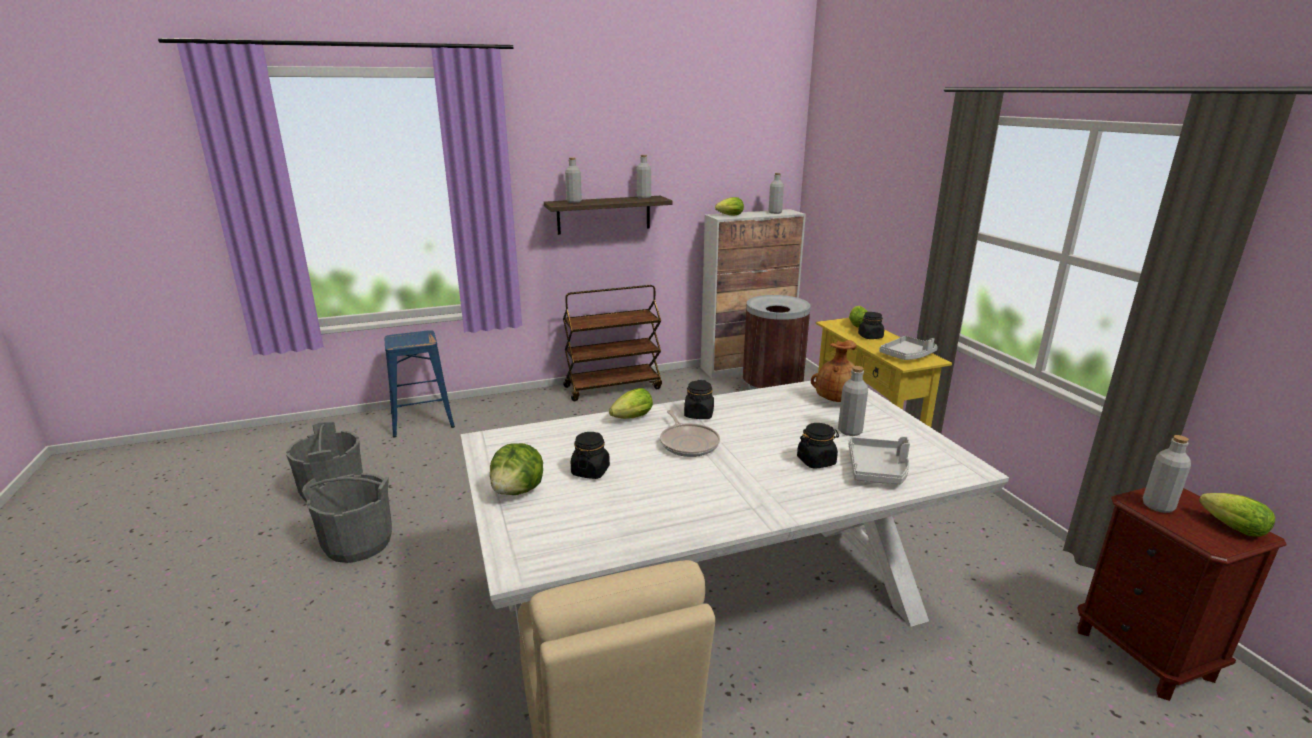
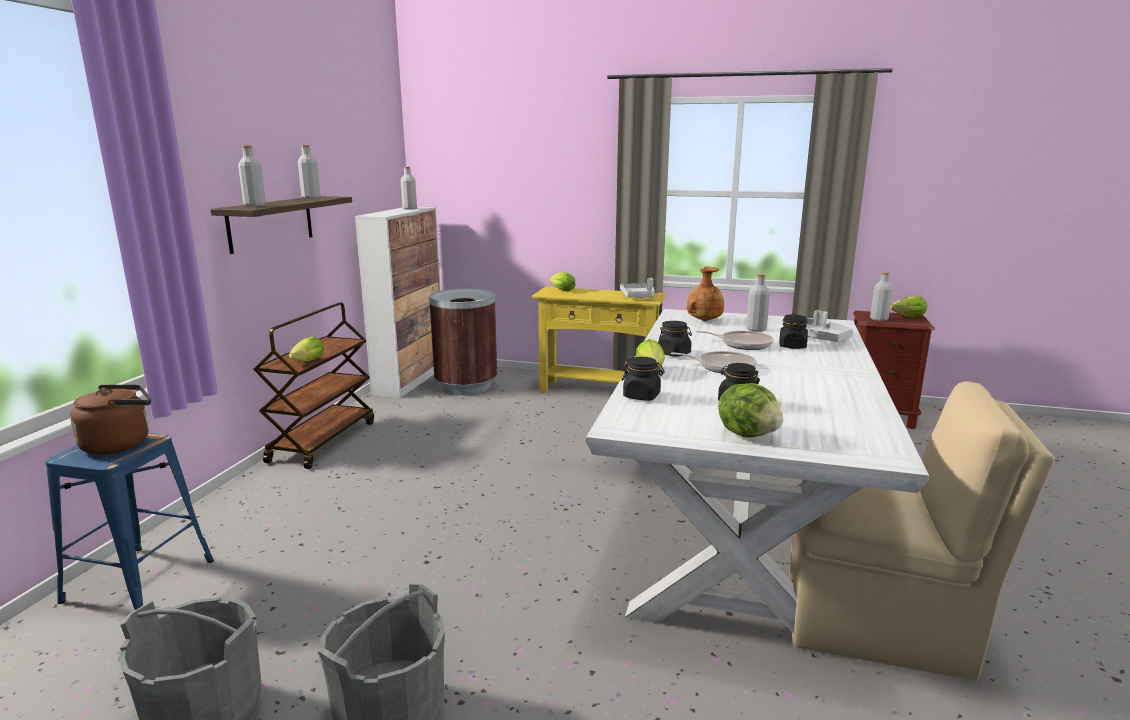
camera: 55 degrees left, 5 degrees down
(416, 339) = (120, 444): none -> brown kettle
(728, 215) = (382, 214): lettuce -> lettuce (307, 362)
(780, 436) = (743, 344): none -> frying pan
(870, 336) = (589, 294): black jar -> black jar (642, 396)

